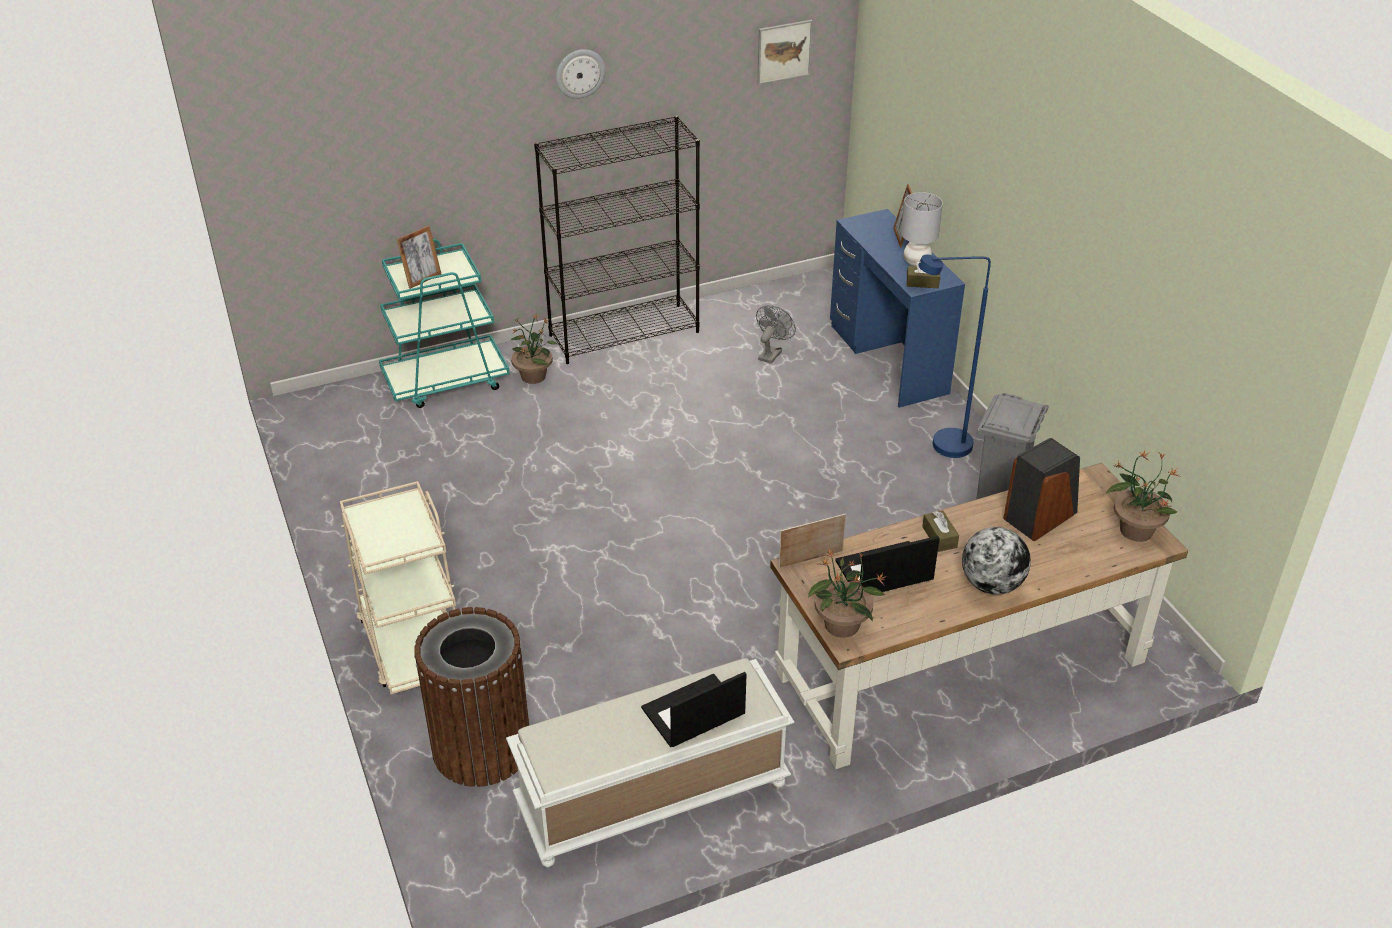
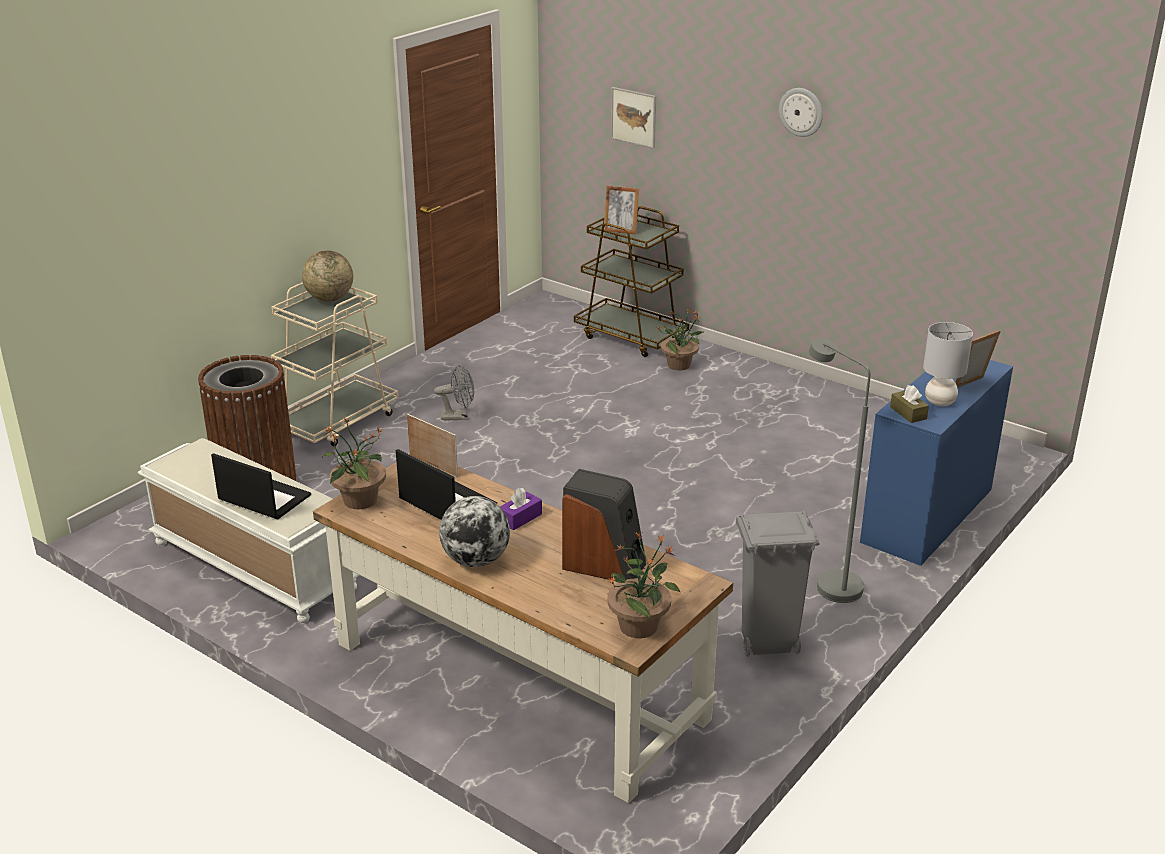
camera: 60 degrees right, 10 degrees down
(373, 519) = (329, 299): none -> globe
(446, 381) = (631, 336): turquoise cart -> brown cart
(625, 333) = (785, 382): black bookcase -> none
(771, 353) = (851, 454): grey fan -> grey fan (459, 416)
(784, 51) = (1005, 169): picture -> picture (634, 117)
(939, 537) = (520, 518): brown tissue box -> purple tissue box
(941, 446) = (829, 583): blue floor lamp -> grey floor lamp

